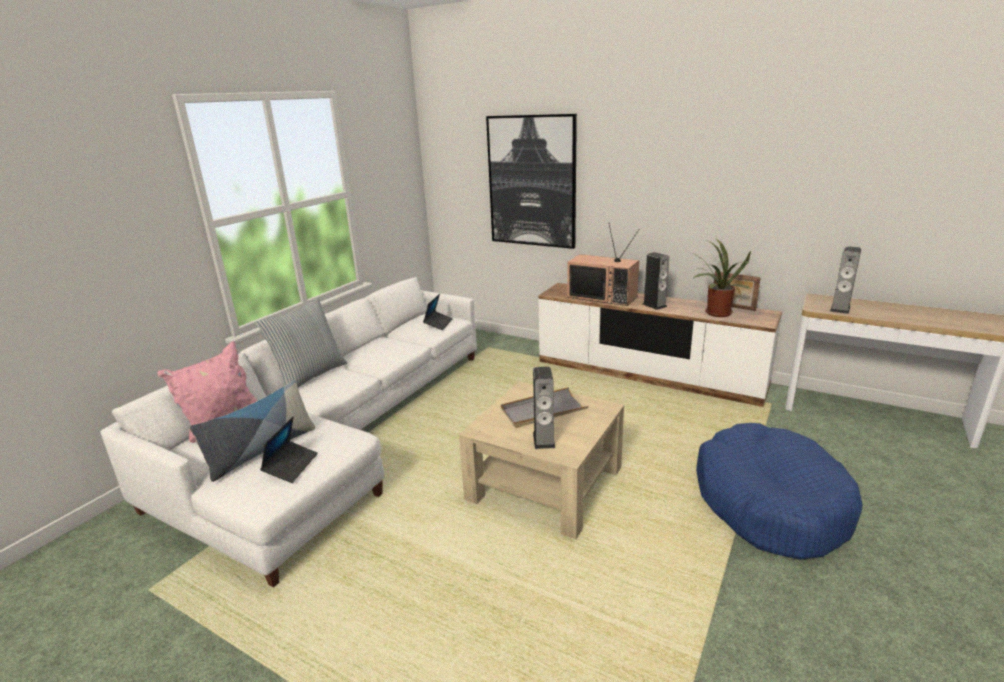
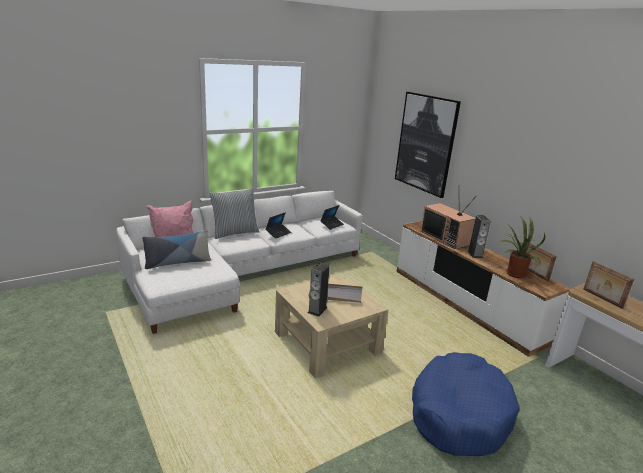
camera: 25 degrees right, 0 degrees up
(291, 466) = (183, 275): laptop -> laptop (278, 233)
(840, 308) = (602, 298): speaker -> picture frame

